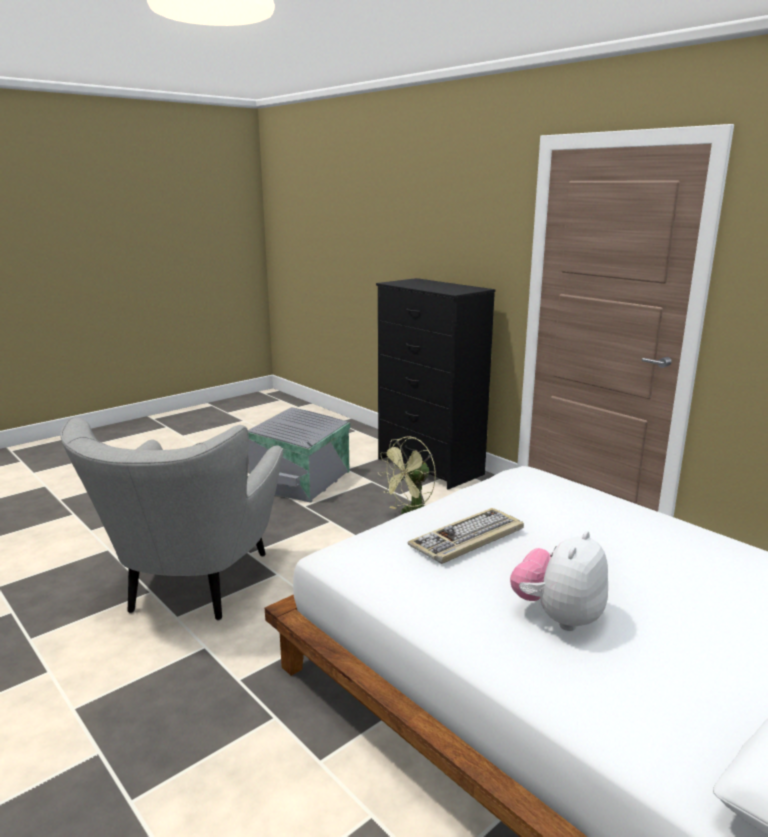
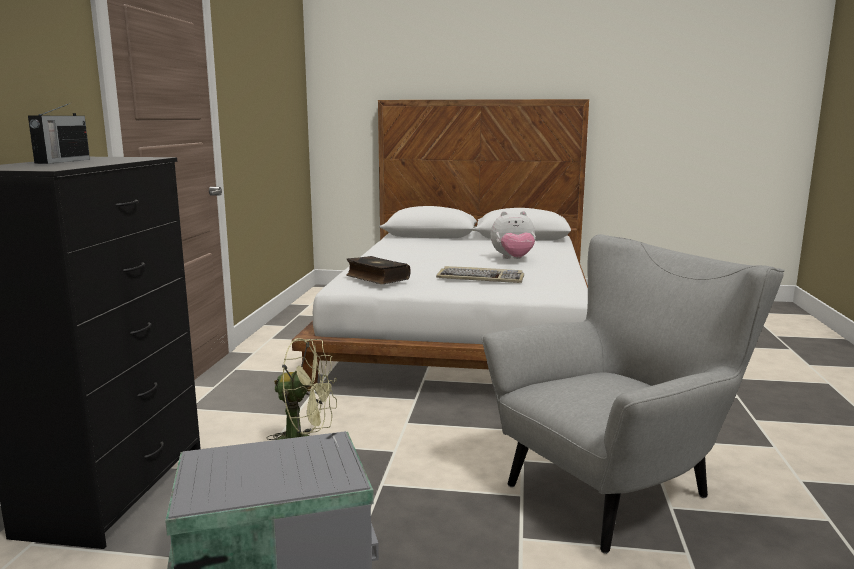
camera: 130 degrees left, 5 degrees down
(443, 285) = (62, 161): none -> radio
(524, 484) = (376, 278): none -> book

